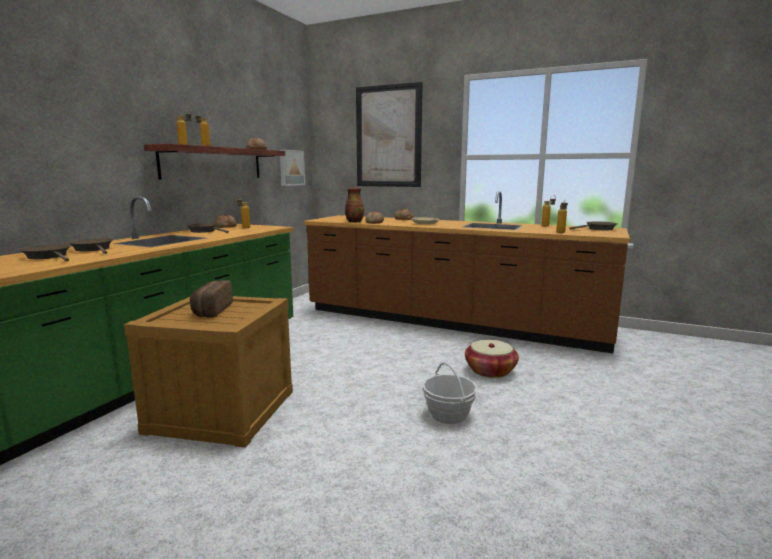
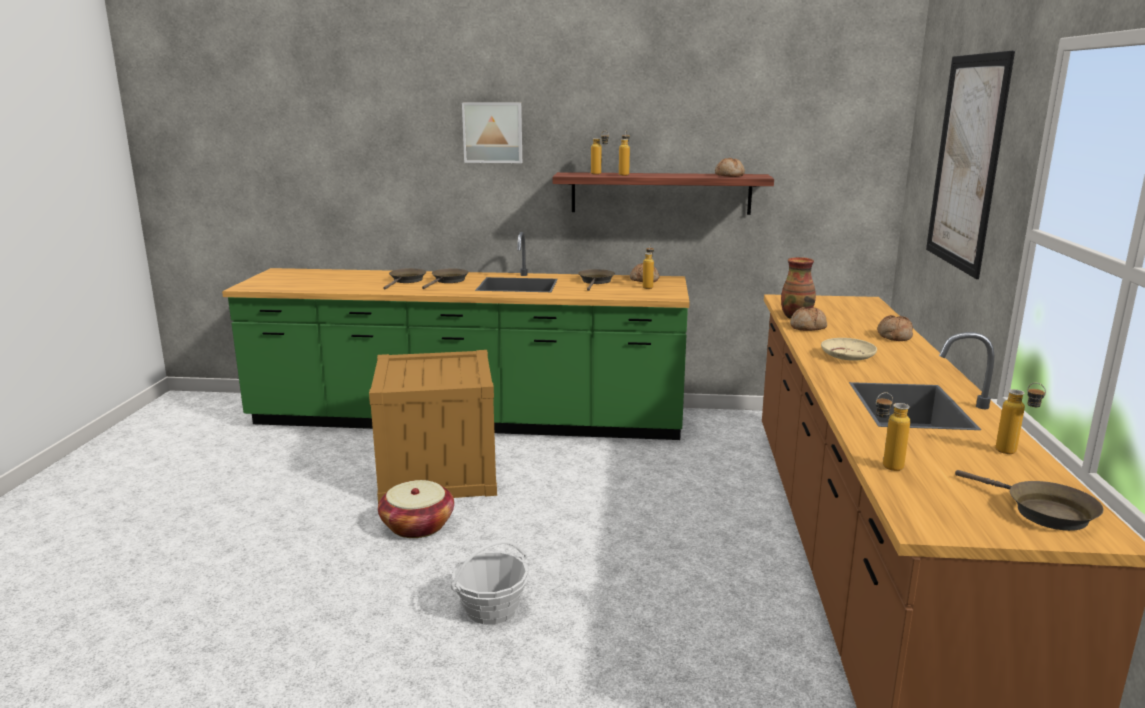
camera: 70 degrees right, 5 degrees up
(211, 310) = (439, 369): bread -> none
(291, 167) = (837, 200): picture -> picture (493, 132)
(490, 370) = (662, 631): basket -> basket (417, 526)

